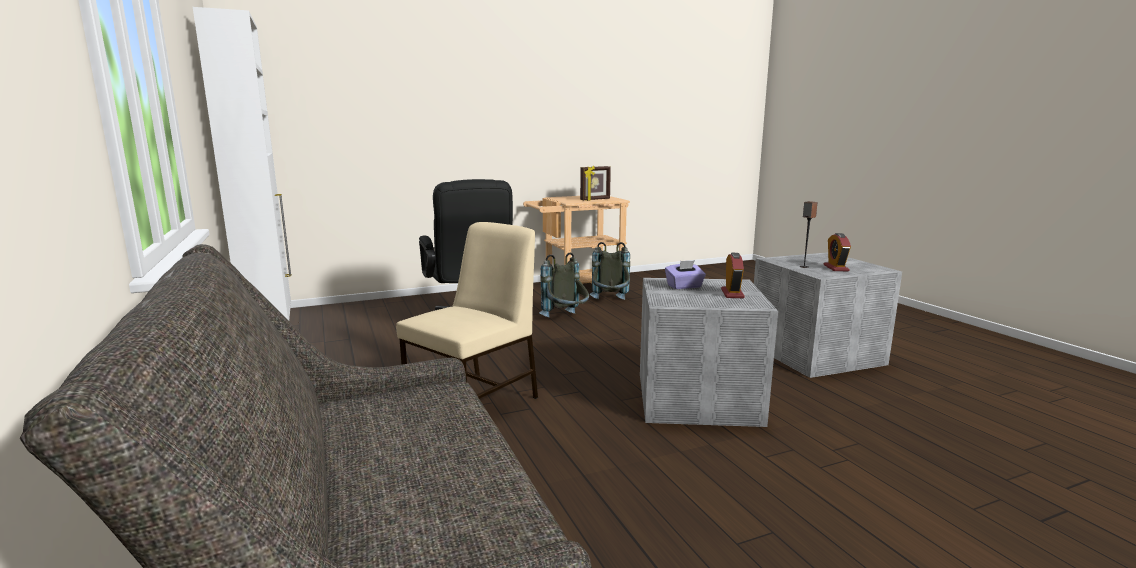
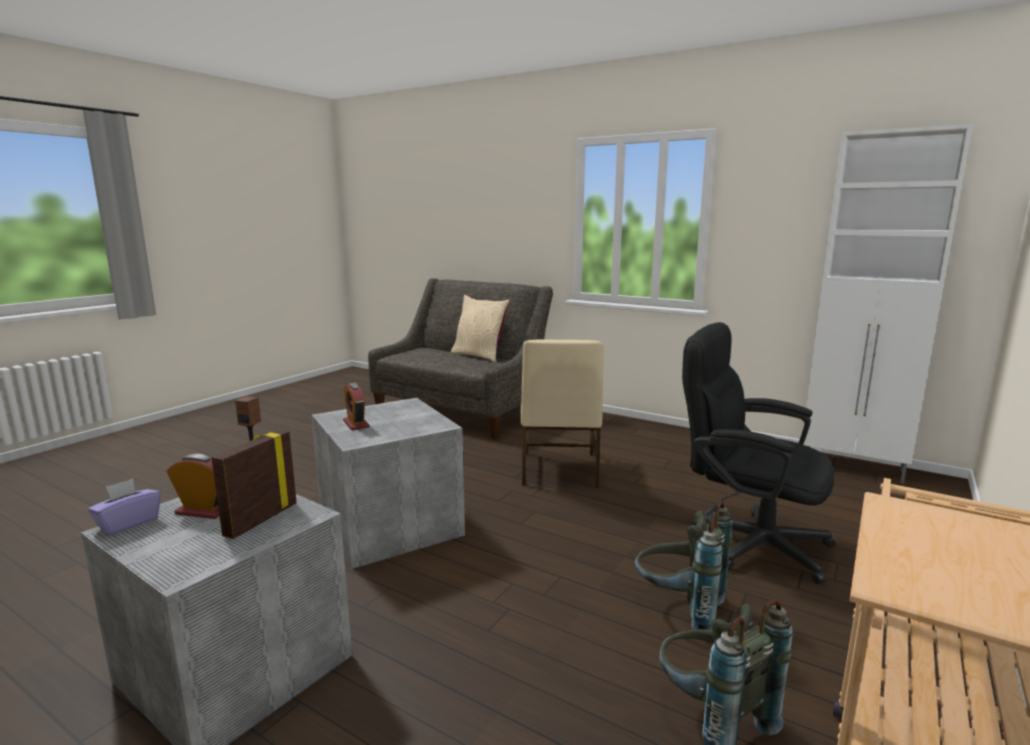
camera: 145 degrees right, 0 degrees up
(333, 448) = (479, 356): none -> beige pillow
(595, 199) = (925, 556): picture frame -> picture frame (260, 519)
(684, 286) = (407, 423): purple tissue box -> purple tissue box (128, 523)
(836, 268) = (203, 511): alarm clock -> alarm clock turned 45 degrees counterclockwise

